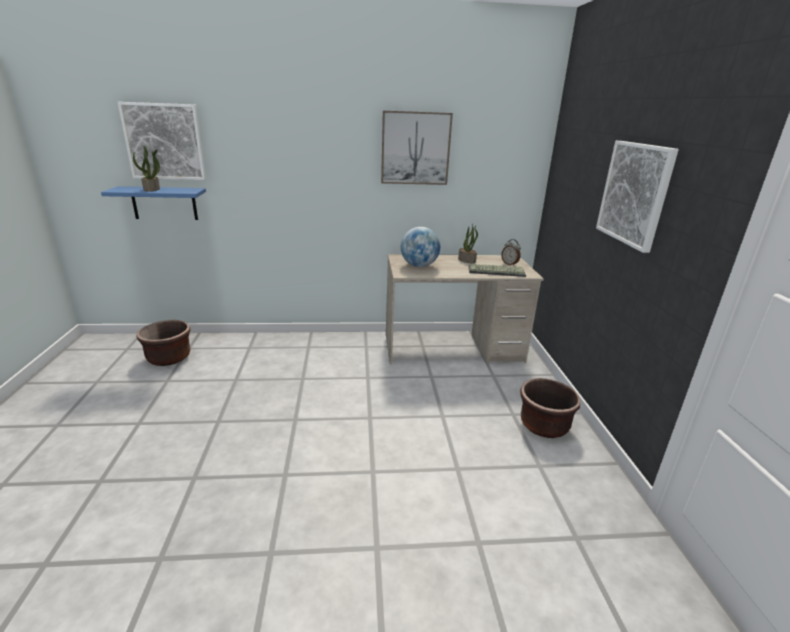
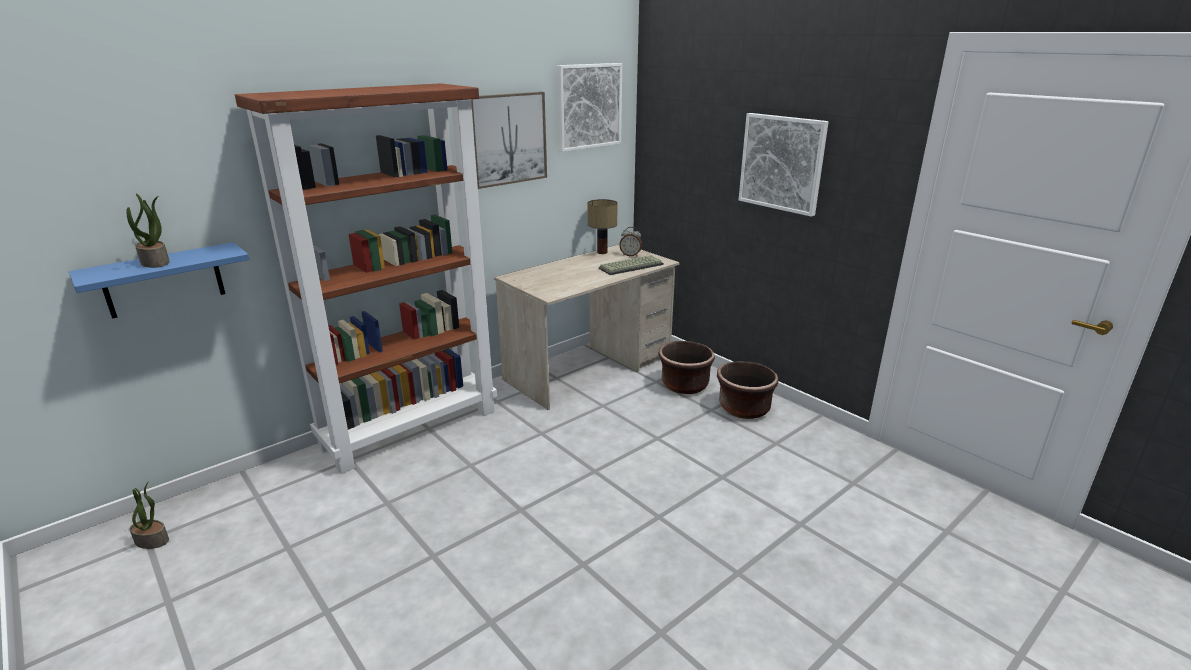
camera: 35 degrees left, 0 degrees up
(164, 142) = (155, 181): picture -> picture (588, 106)
(169, 358) = (245, 520): brown planter -> brown planter (684, 385)
(300, 343) = (411, 427): none -> brown bookcase
(419, 266) = (551, 281): globe -> none
(467, 260) = (586, 262): potted plant -> potted plant (152, 540)
(490, 257) = (602, 252): none -> table lamp

